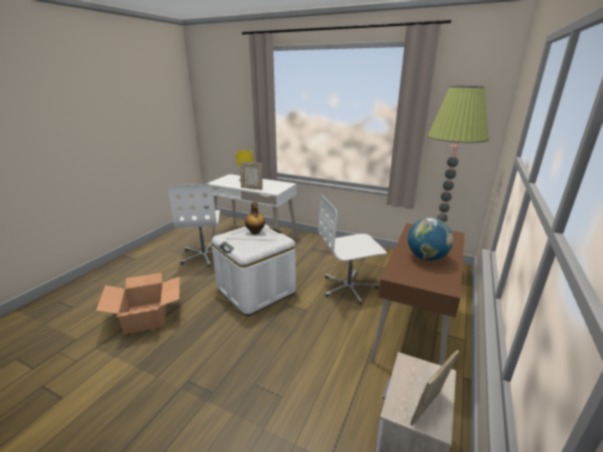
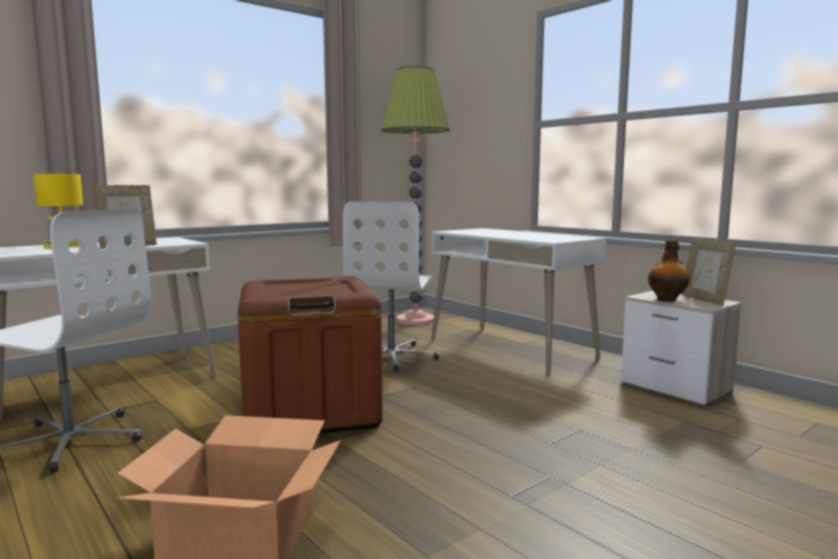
camera: 65 degrees left, 15 degrees down
(255, 232) = (285, 287): bottle -> bottle (667, 300)
(256, 290) = (310, 410): white storage box -> brown storage box
(414, 330) = (511, 349): brown desk -> white desk
(426, 258) = (524, 235): globe -> none

